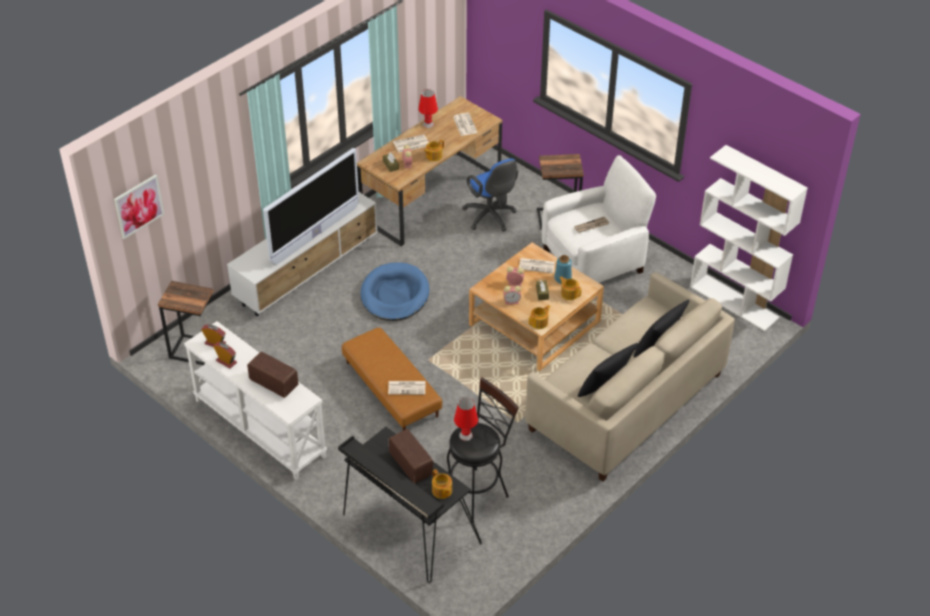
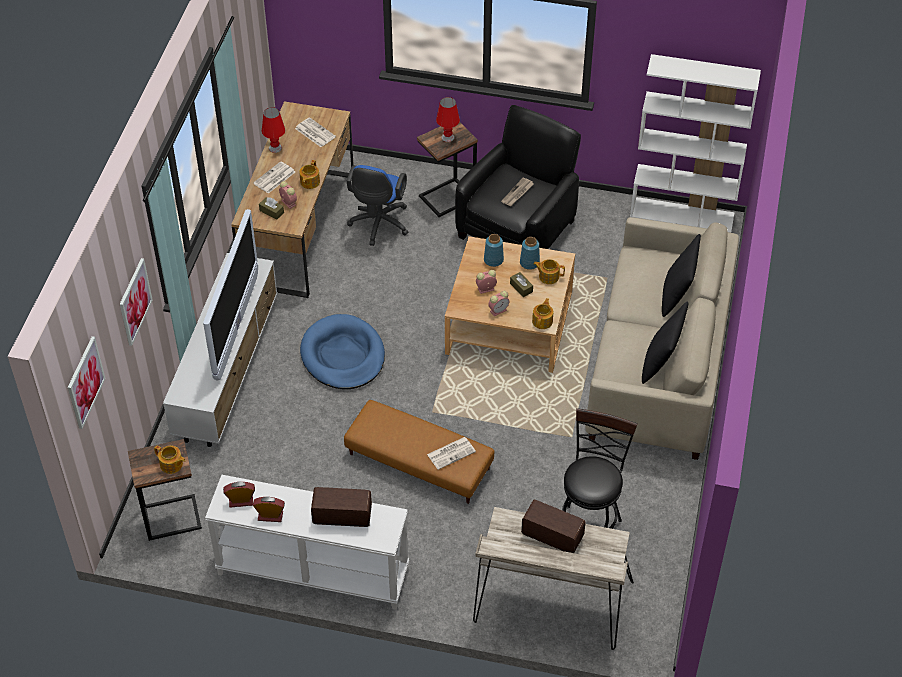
camera: 30 degrees left, 5 degrees up
(221, 173) = (135, 301): none -> picture
(407, 529) = (549, 604): black desk -> beige desk
(442, 491) = (604, 548): teapot -> teapot (171, 465)
(465, 435) = (582, 477): red table lamp -> red table lamp (447, 137)
(491, 217) = (378, 225): blue office chair -> blue office chair turned 75 degrees clockwise
(537, 265) = (493, 260): newspaper -> blue vase
(594, 260) = (517, 228): white armchair -> black armchair

